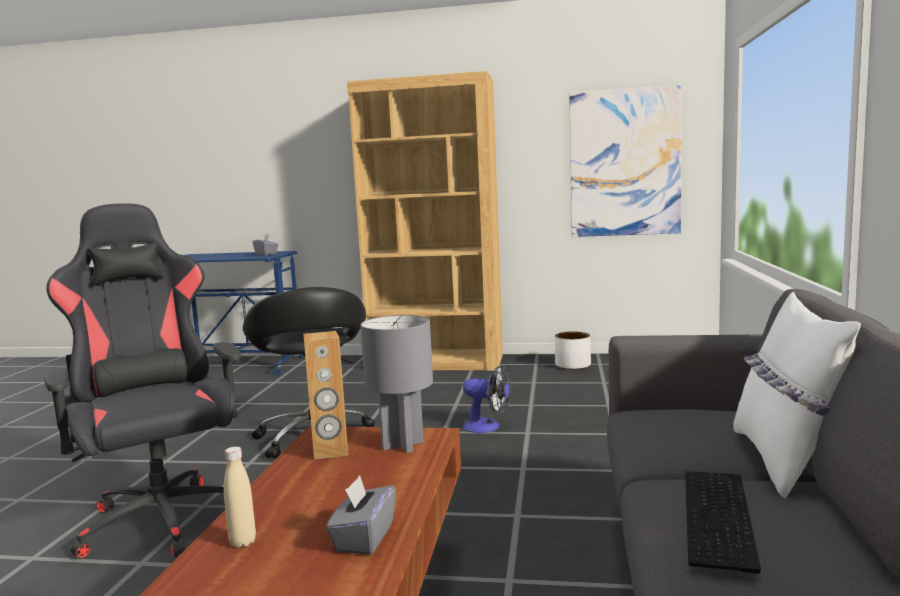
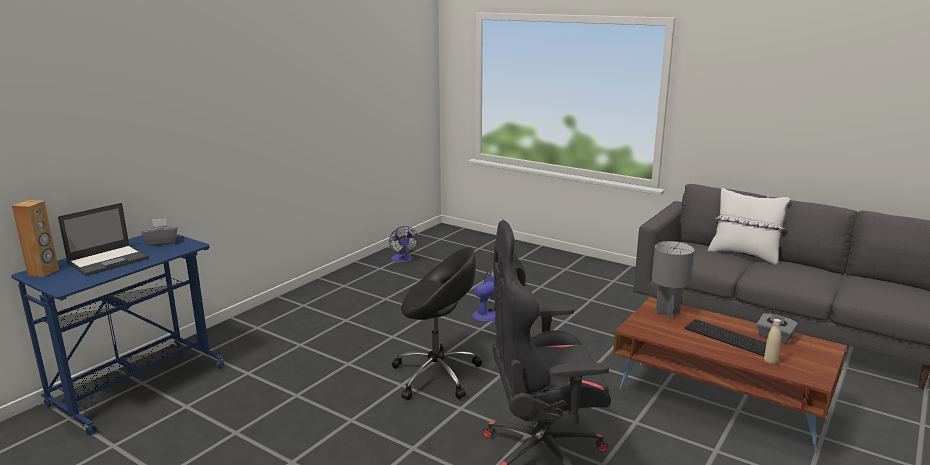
camera: 65 degrees left, 10 degrees up
(222, 256) = (109, 260): none -> laptop
(330, 451) = (665, 330): brown speaker -> brown speaker (44, 272)
(437, 363) = (316, 296): brown bookcase -> none
(573, 365) = (403, 260): white planter -> fan
(625, 163) = (397, 96): picture -> none
(721, 518) = (793, 276): keyboard -> keyboard (729, 337)

